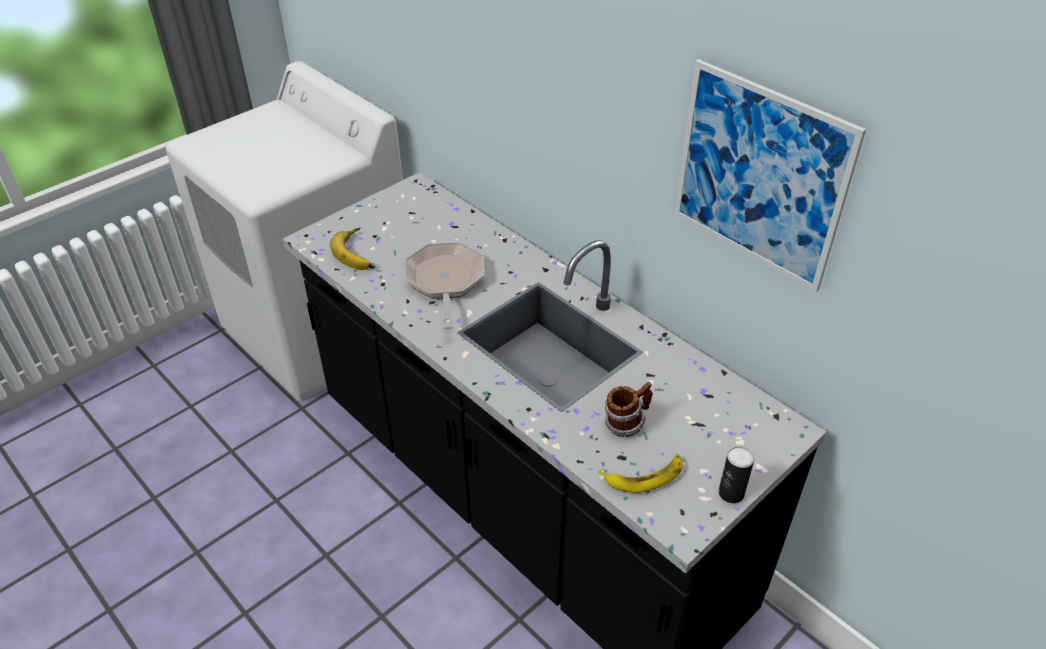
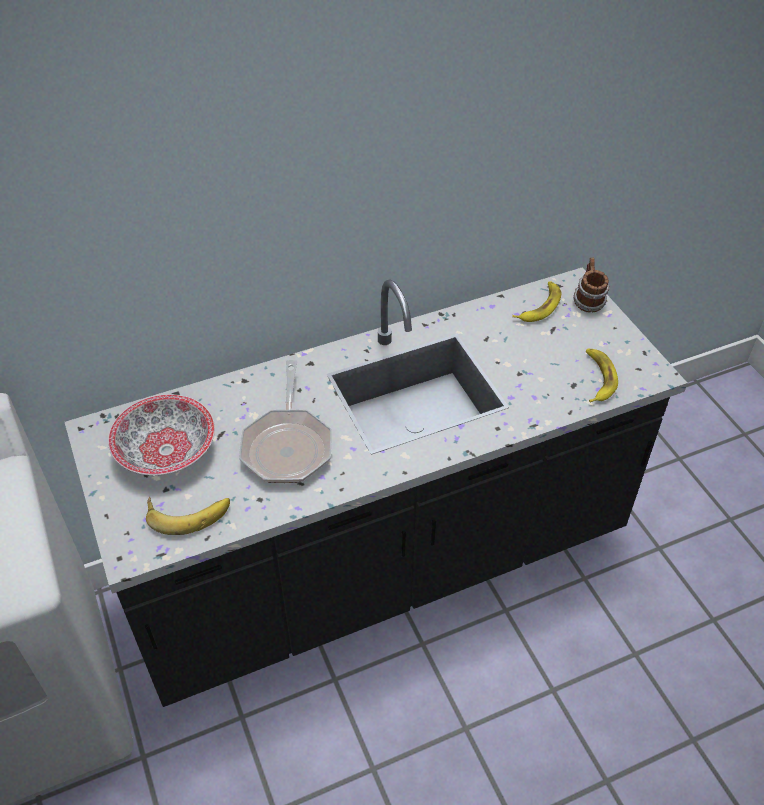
camera: 70 degrees left, 5 degrees up
(412, 225) = (167, 450): none -> bowl
(445, 282) = (287, 445): frying pan -> frying pan turned 105 degrees counterclockwise
(626, 423) = (537, 371): mug -> mug (587, 302)
(729, 406) = (539, 306): none -> banana
(731, 493) = (627, 336): can -> none
(759, 176) = (497, 123): picture -> none

